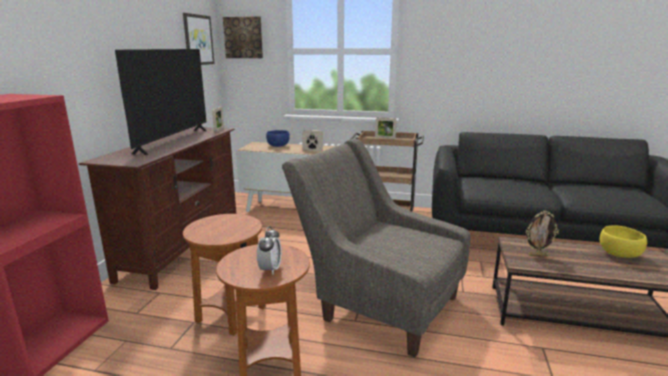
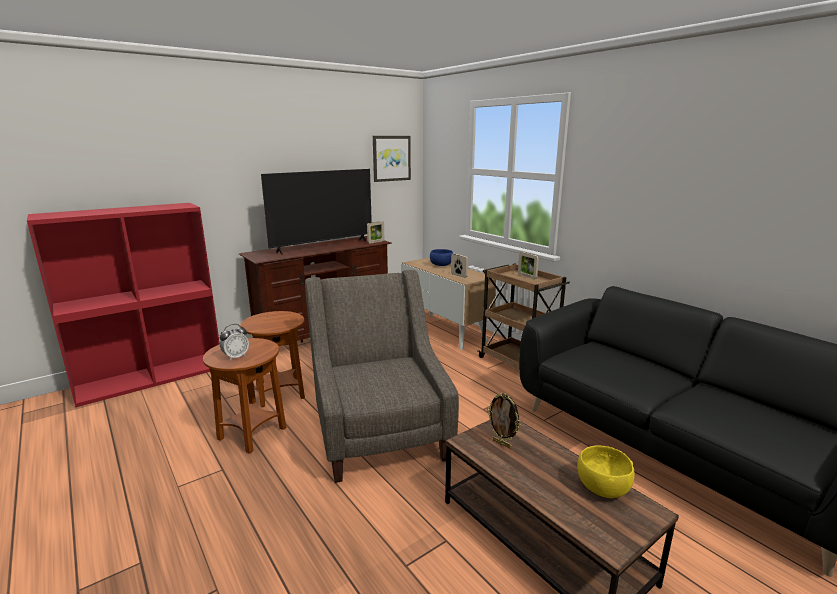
camera: 40 degrees right, 0 degrees up
(243, 37) = (438, 155): picture -> none

